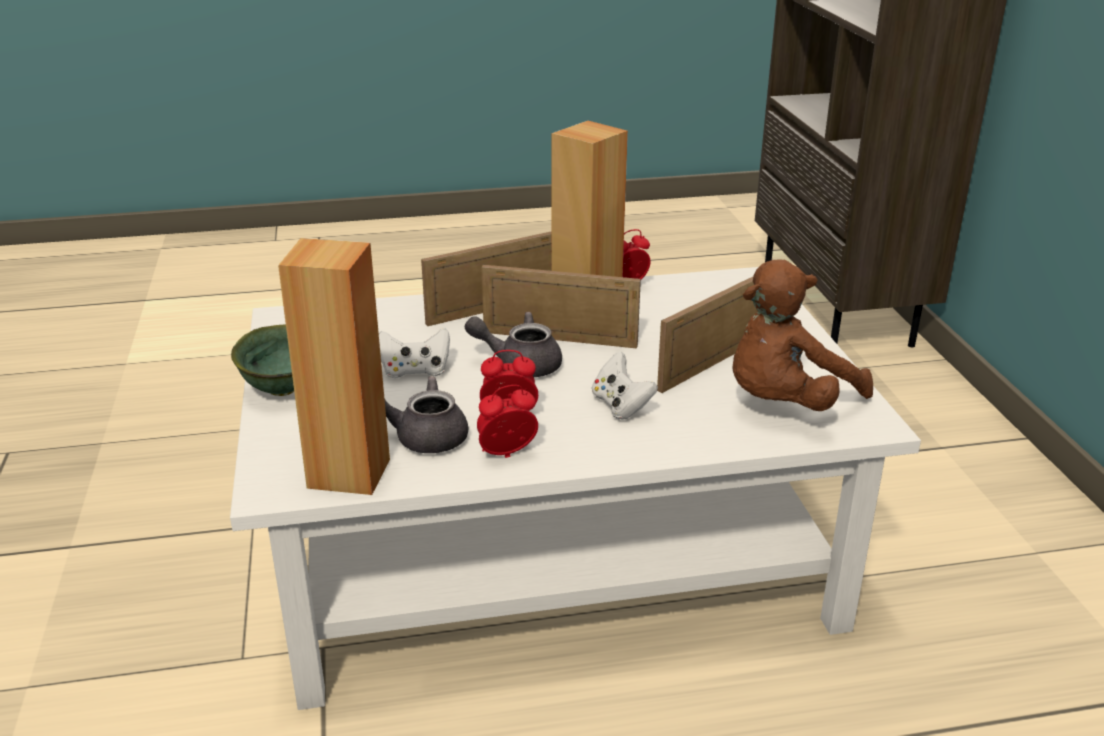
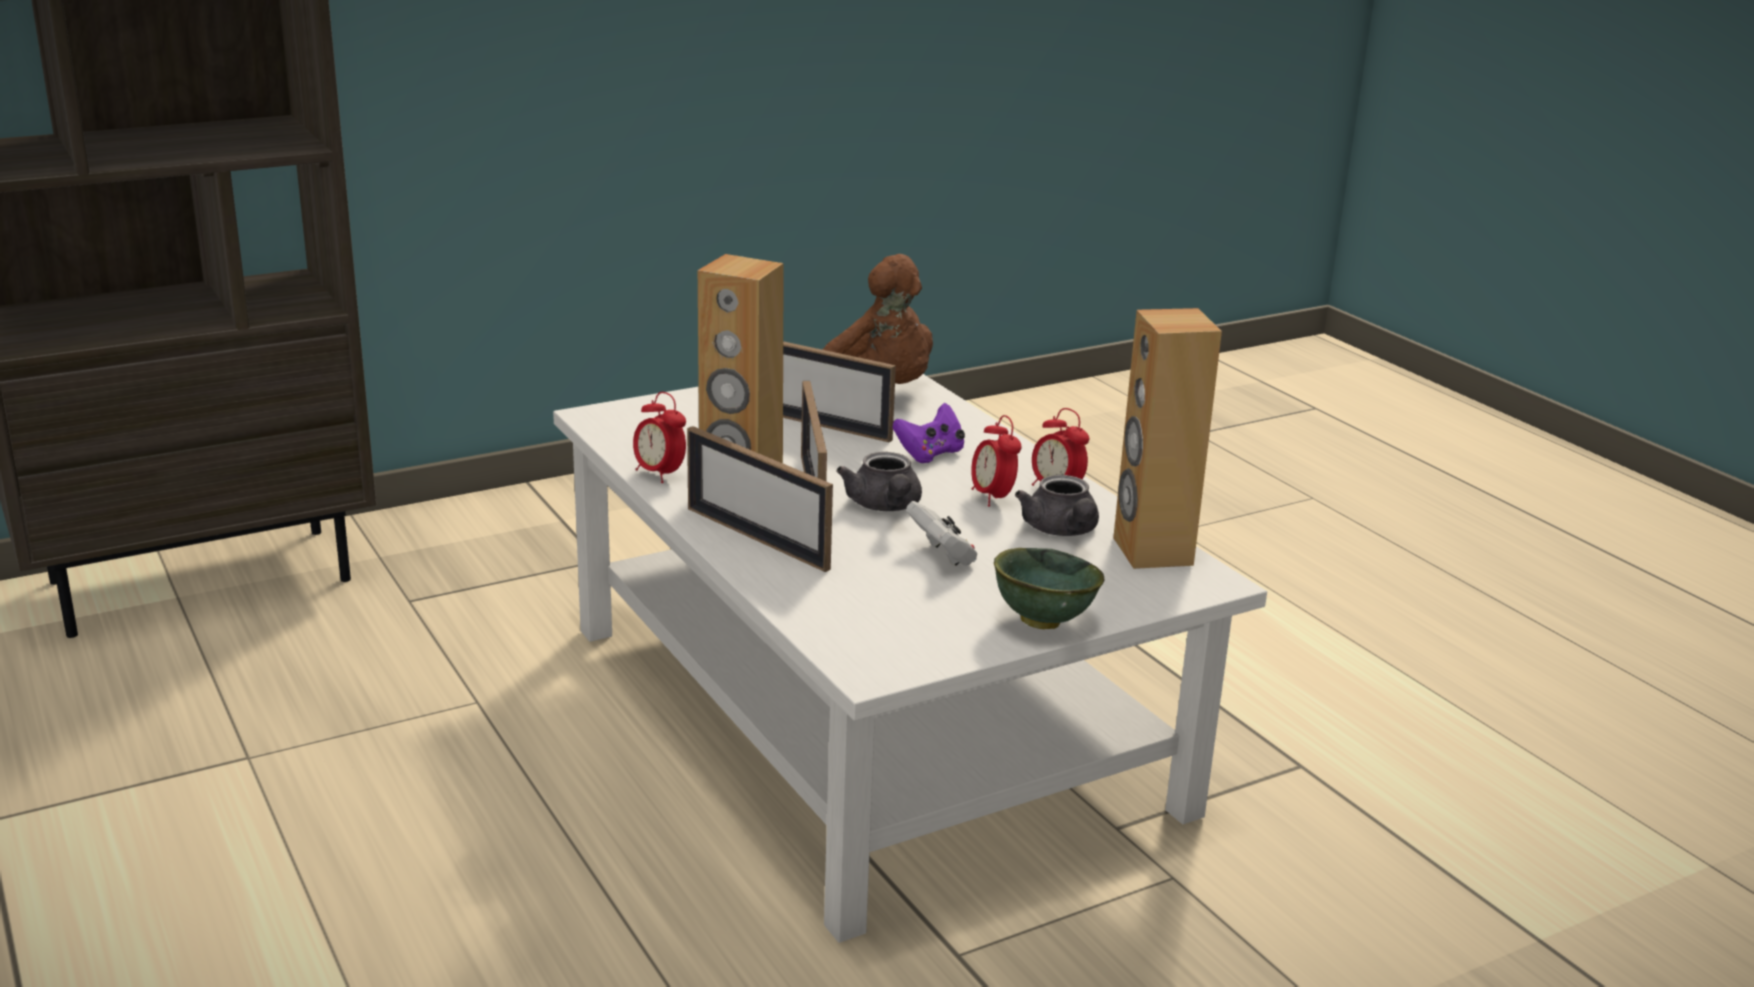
camera: 110 degrees left, 5 degrees down
(621, 406) = (930, 454): white game controller -> purple game controller

